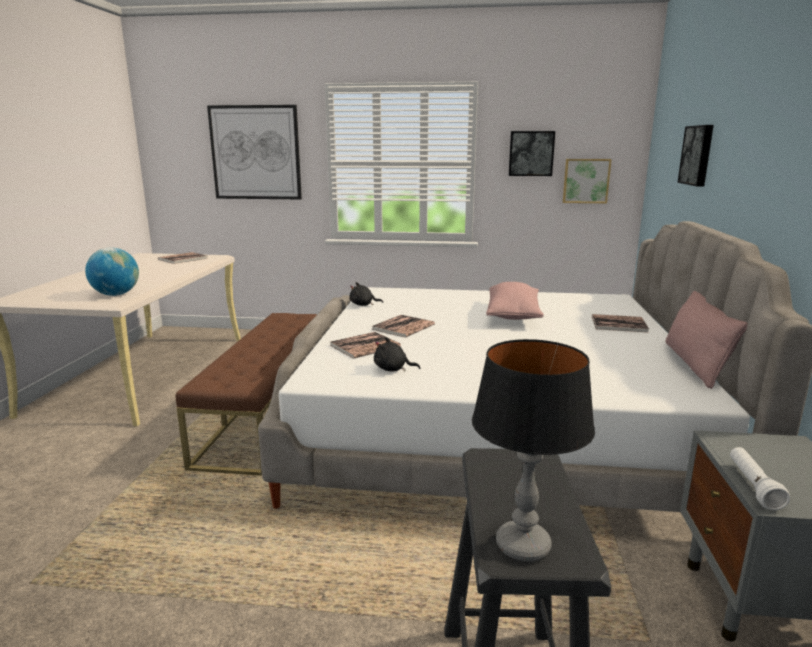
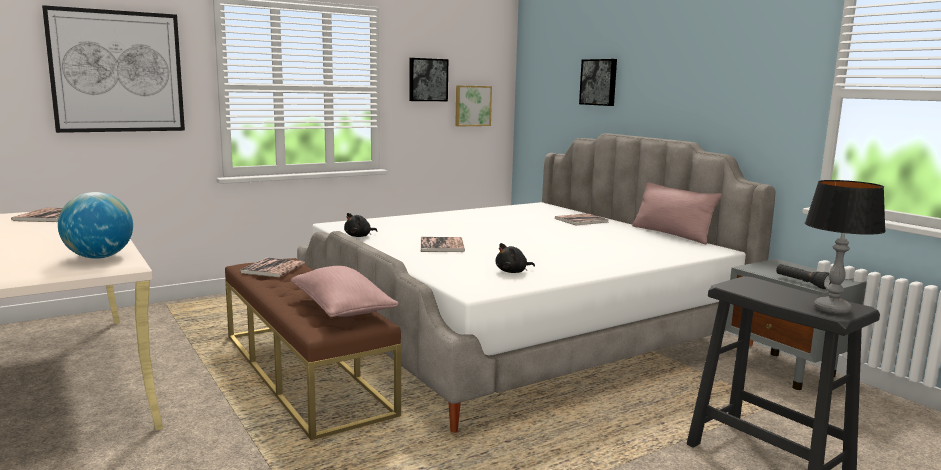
camera: 40 degrees left, 5 degrees down
(365, 346) = (449, 263): book -> book (273, 268)
(513, 315) = (501, 225): pink pillow -> pink pillow (342, 309)
(753, 486) = (801, 283): white flashlight -> black flashlight

